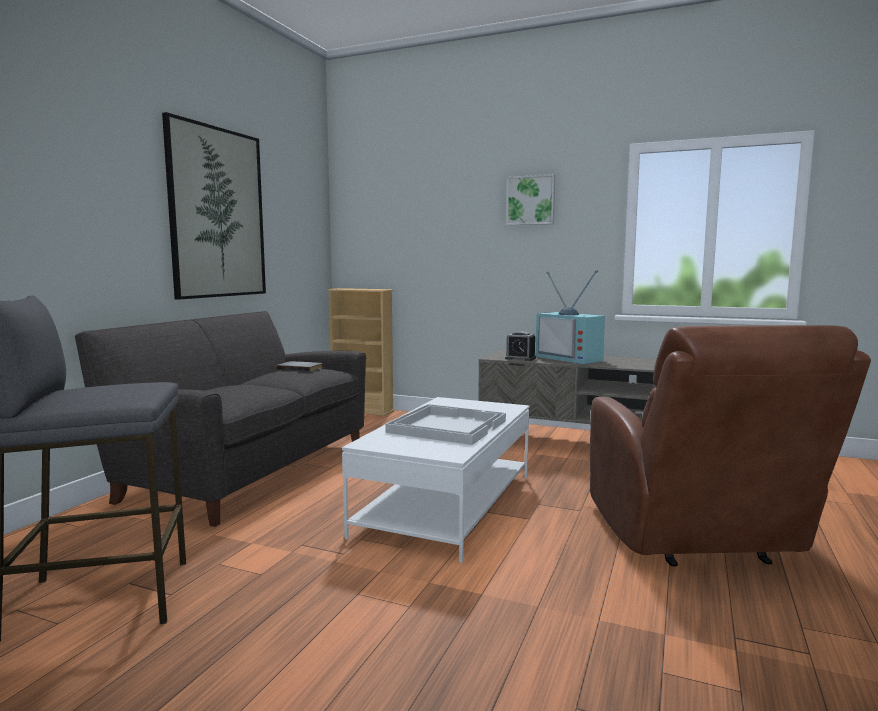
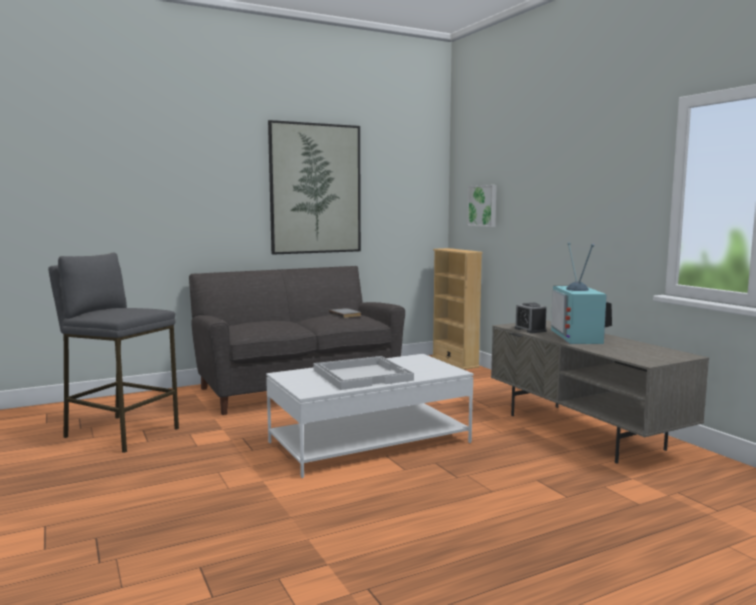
camera: 40 degrees right, 0 degrees up
(531, 200) = (589, 165): picture -> picture (483, 206)
(695, 540) = (501, 529): brown armchair -> none

